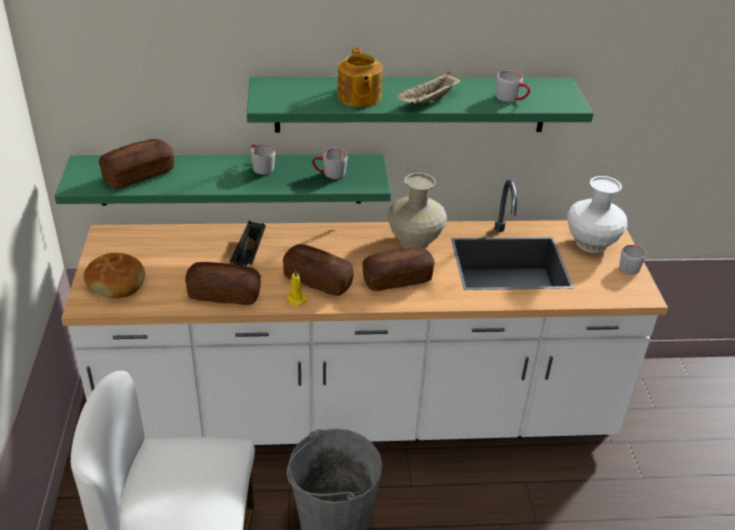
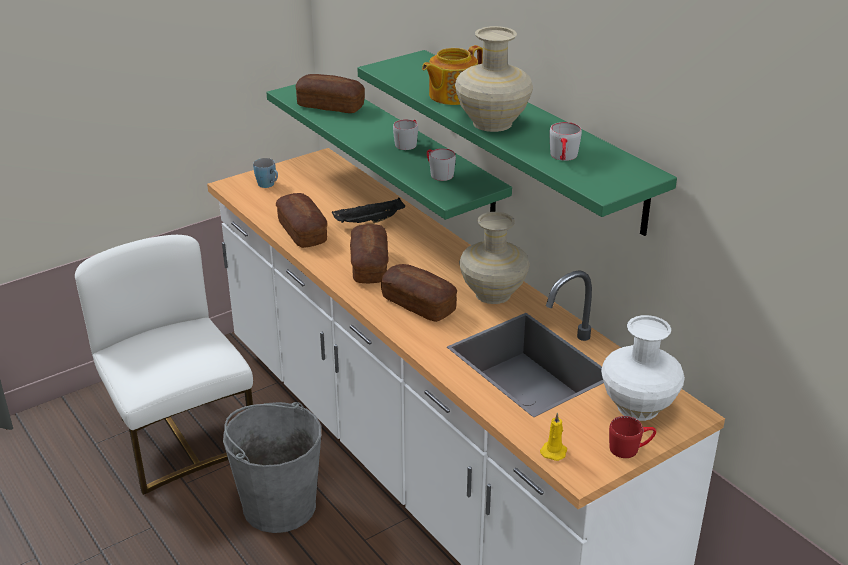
camera: 60 degrees right, 5 degrees down
(116, 282) = (268, 185): bread -> blue mug
(295, 299) = (331, 264): yellow candle -> yellow candle (554, 451)
(428, 101) = (492, 123): beige tray -> beige vase
(630, 265) = (630, 448): grey mug -> red mug

